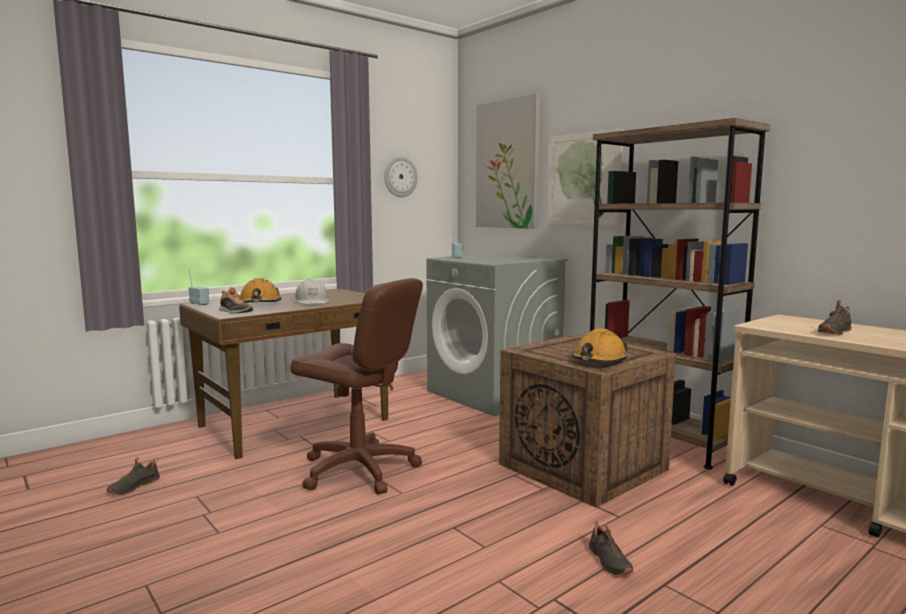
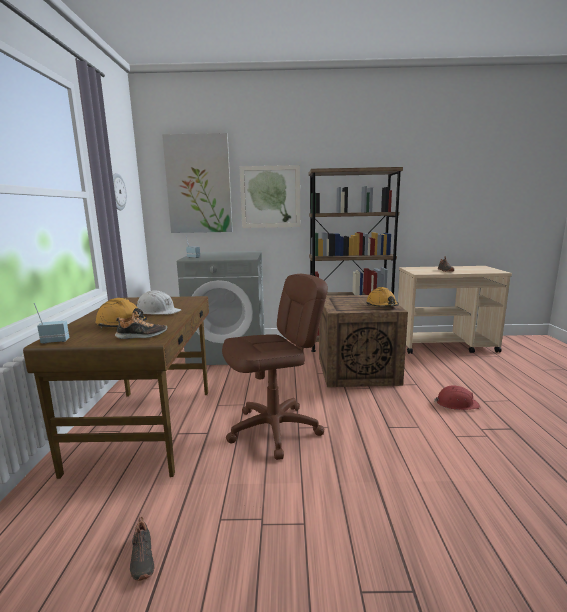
camera: 50 degrees left, 5 degrees up
(608, 562) = (456, 403): black shoe -> red hard hat

